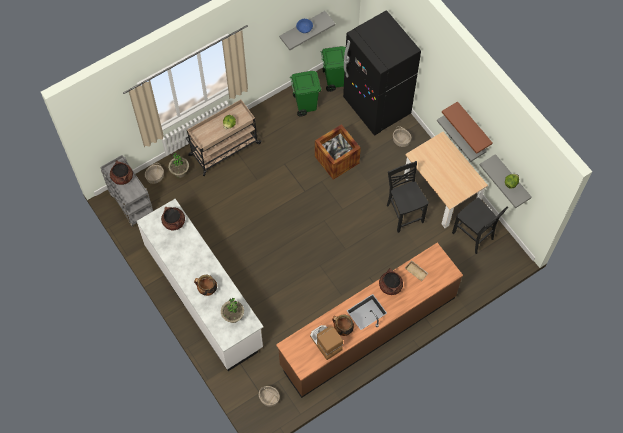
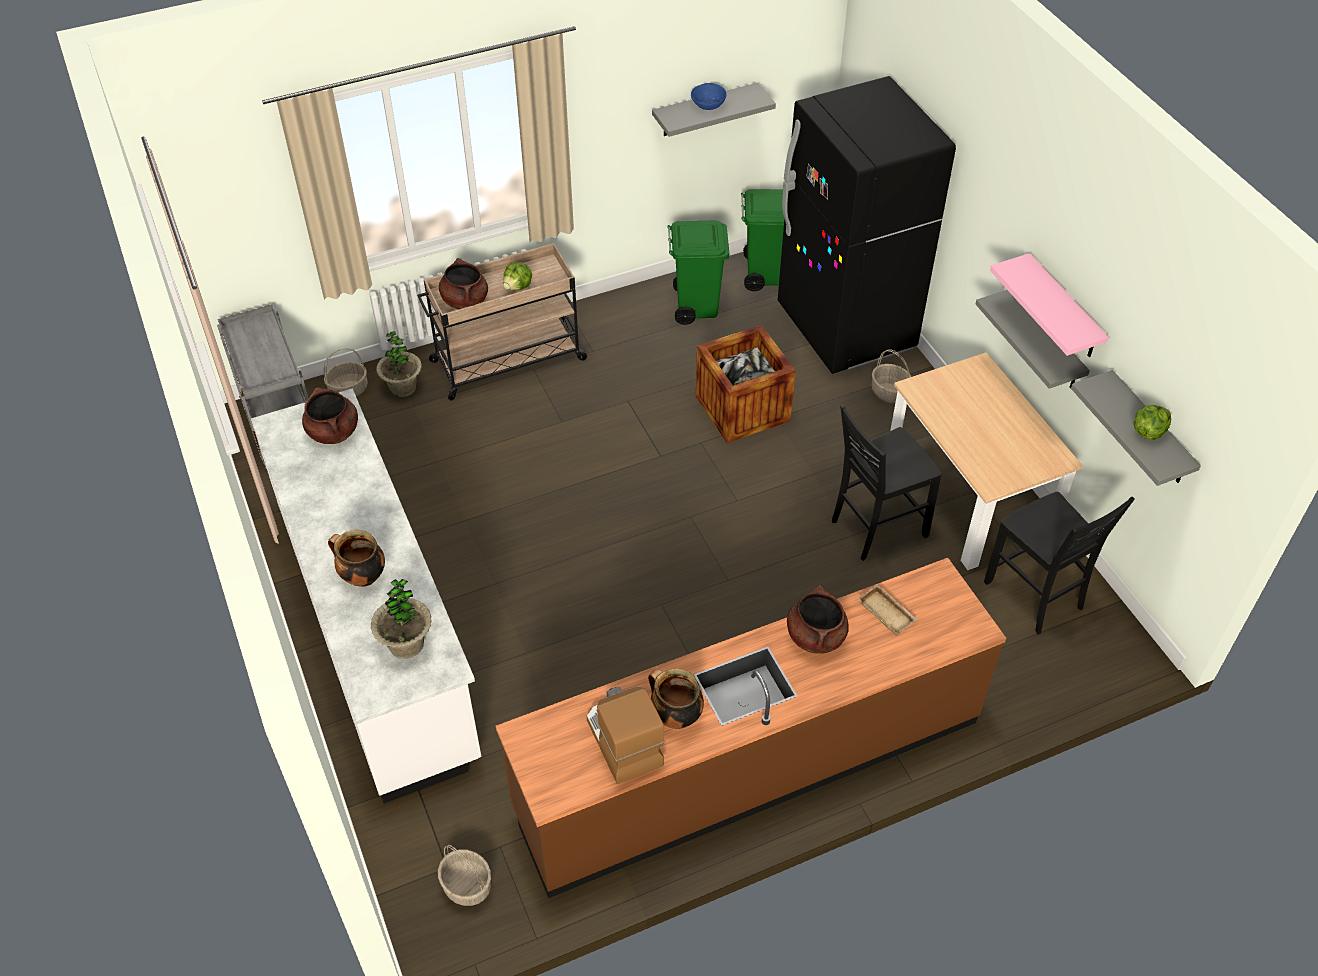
camera: 10 degrees right, 15 degrees down
(122, 177) = (258, 345): brown cooking pot -> brown cooking pot (465, 300)
(404, 213) = (876, 528): black chair -> black chair turned 105 degrees counterclockwise
(473, 126) = (1064, 308): brown shelf -> pink shelf

